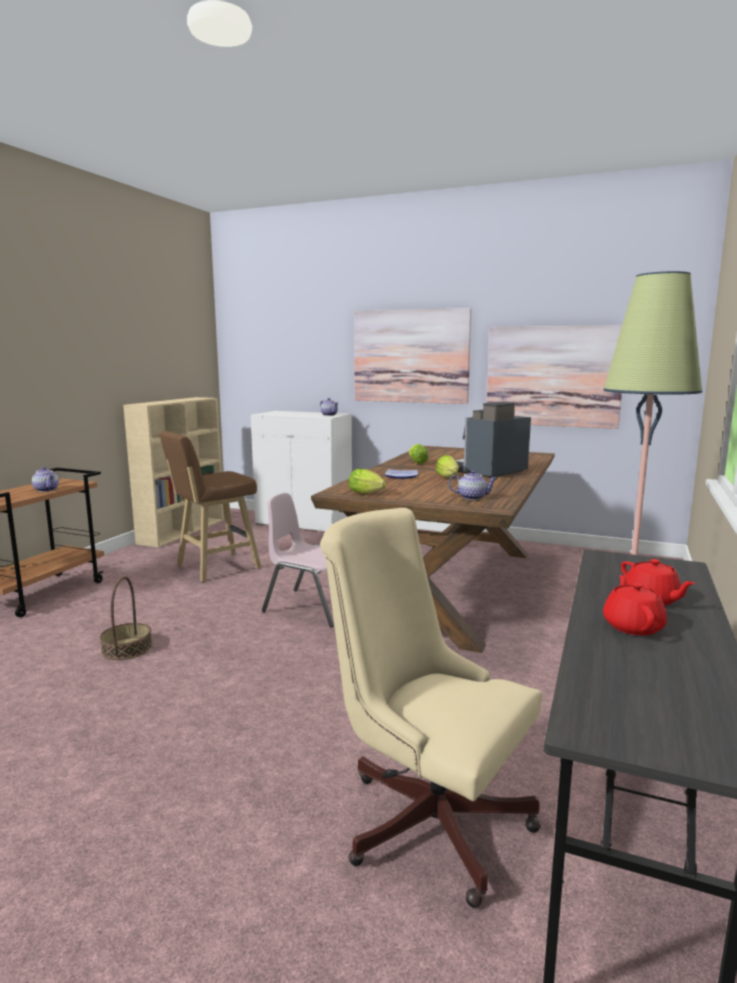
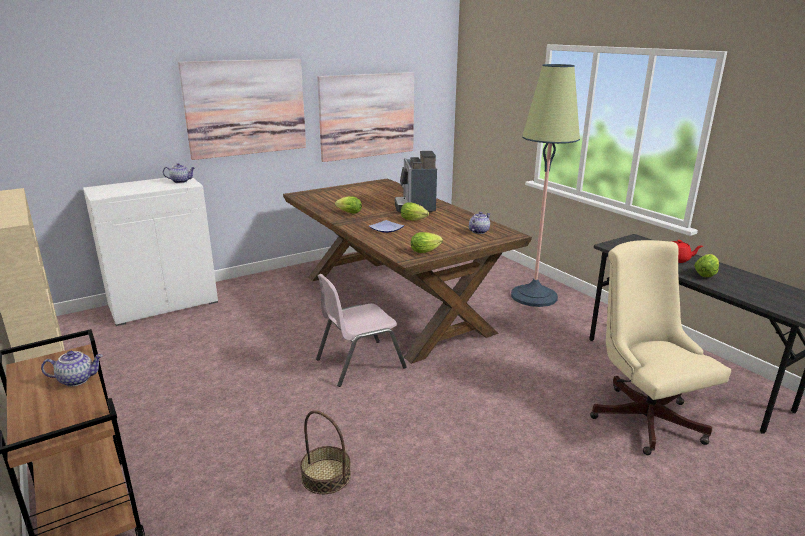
camera: 55 degrees left, 10 degrees up
(214, 568) = (200, 381): brown stool -> none
(426, 816) = (642, 415): beige office chair -> beige office chair turned 90 degrees clockwise
(632, 626) = (706, 274): red teapot -> lettuce

